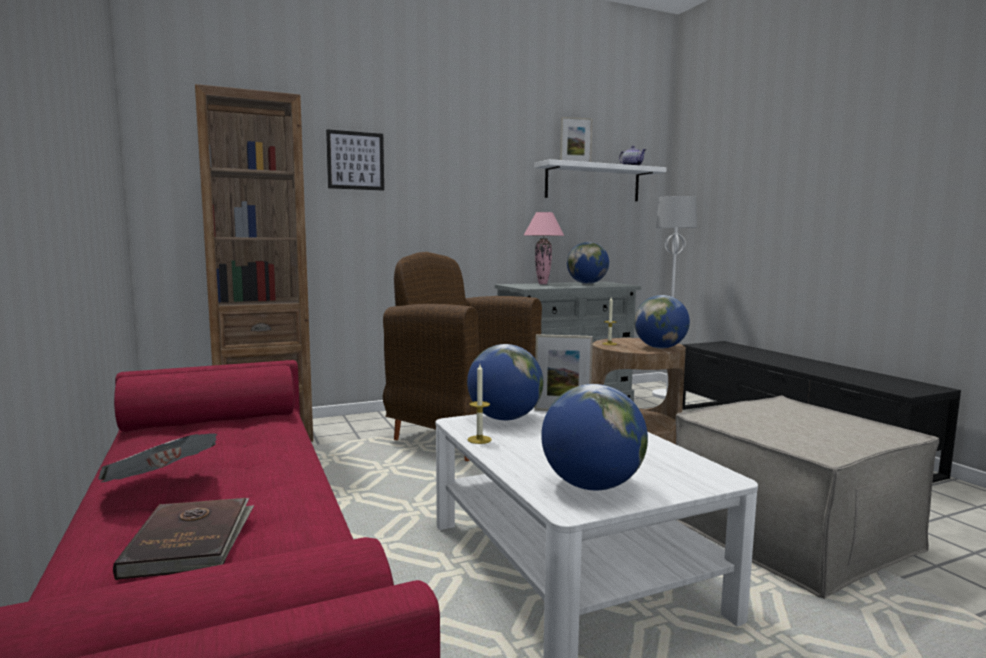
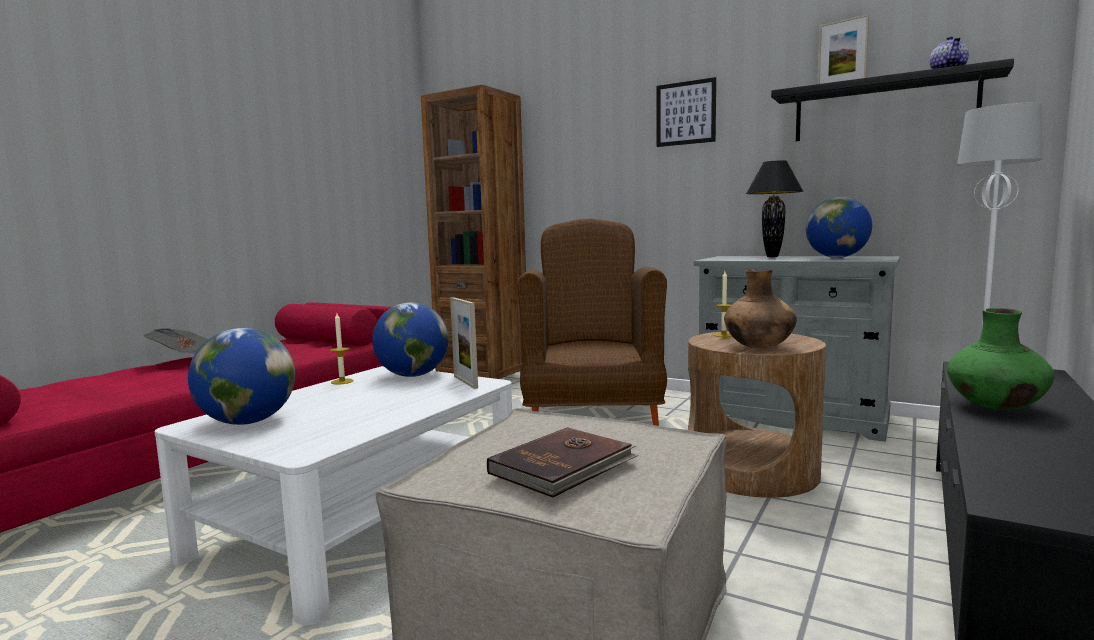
camera: 55 degrees right, 0 degrees up
(191, 541) = (109, 380): brown book -> brown book (564, 466)
(355, 160) = (573, 132): picture -> picture (685, 113)
(543, 284) = (773, 256): pink table lamp -> black table lamp
(593, 183) = (883, 109): white shelf -> black shelf
(660, 348) = (759, 347): globe -> brown vase
(775, 361) = (995, 407): none -> green vase

